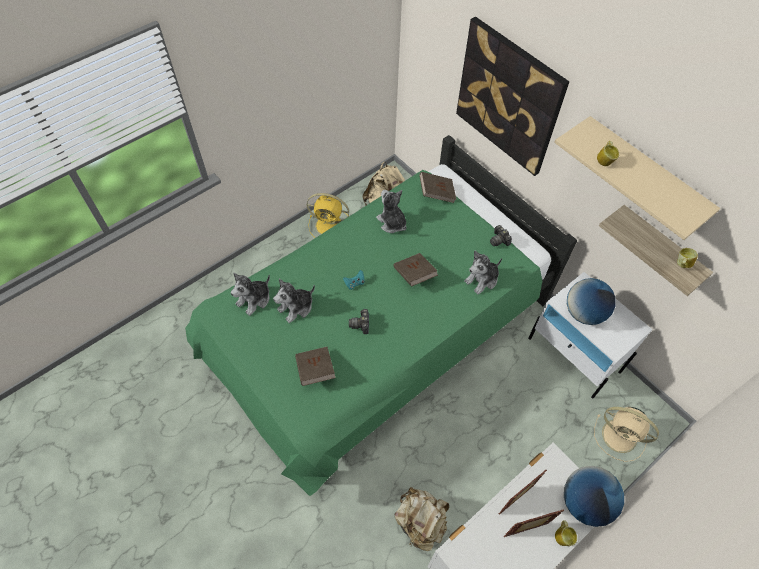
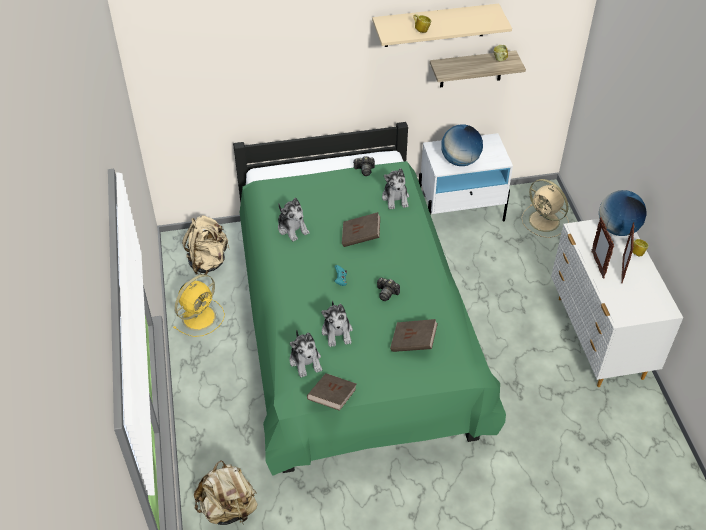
camera: 60 degrees left, 10 degrees down
(392, 223) = (292, 228): plush toy -> plush toy turned 120 degrees counterclockwise
(420, 522) = (549, 380): beige backpack -> beige backpack (228, 508)
(436, 193) = (283, 185): brown book -> brown book (332, 398)
(508, 97) = (287, 60): picture -> none
(621, 436) = (545, 221): beige fan -> beige fan turned 75 degrees clockwise

